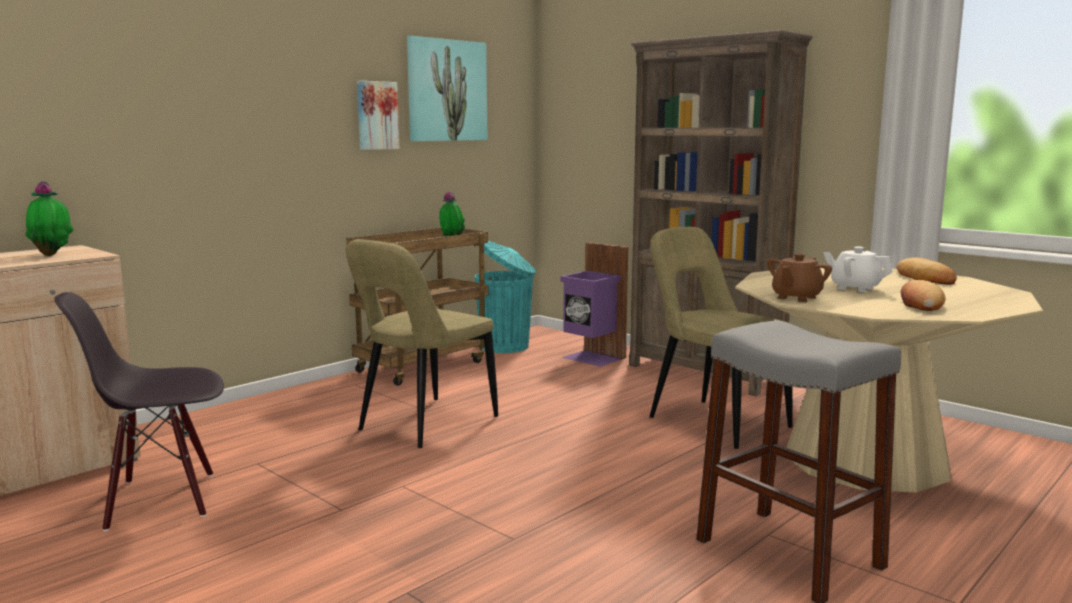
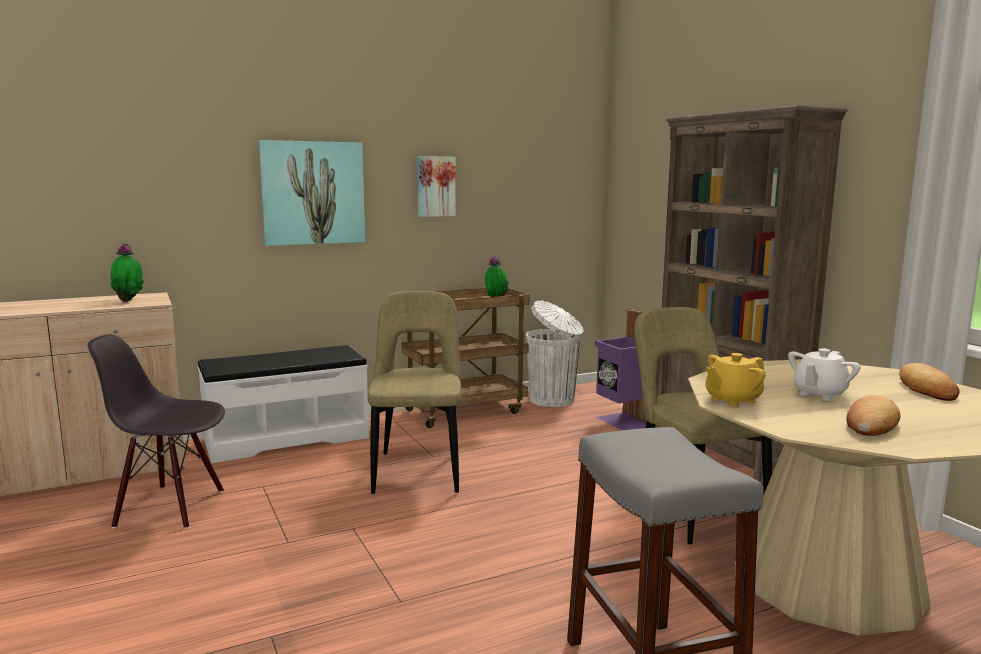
camera: 20 degrees right, 0 degrees up
(239, 415) = (286, 438): none -> white bench
(423, 425) = (418, 470): beige chair -> beige chair turned 120 degrees clockwise
(447, 90) = (509, 163): picture -> picture (313, 193)
(506, 346) = (553, 400): turquoise trash can -> white trash can
(796, 298) = (732, 400): brown teapot -> yellow teapot
(855, 288) = (819, 394): white teapot -> white teapot turned 105 degrees counterclockwise

